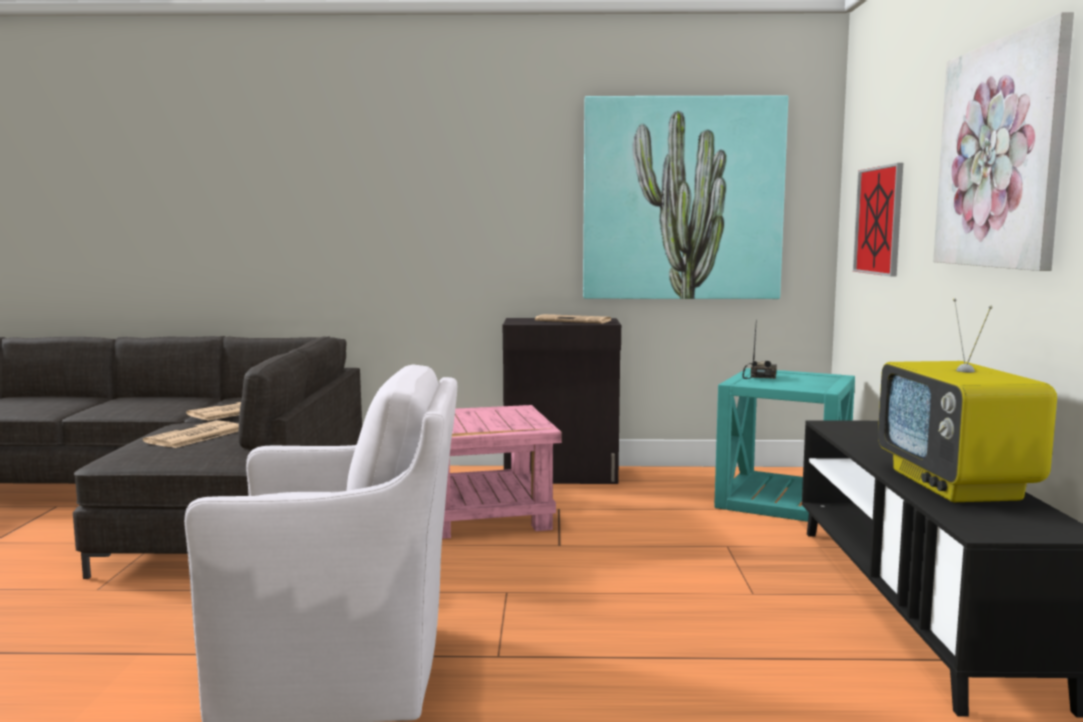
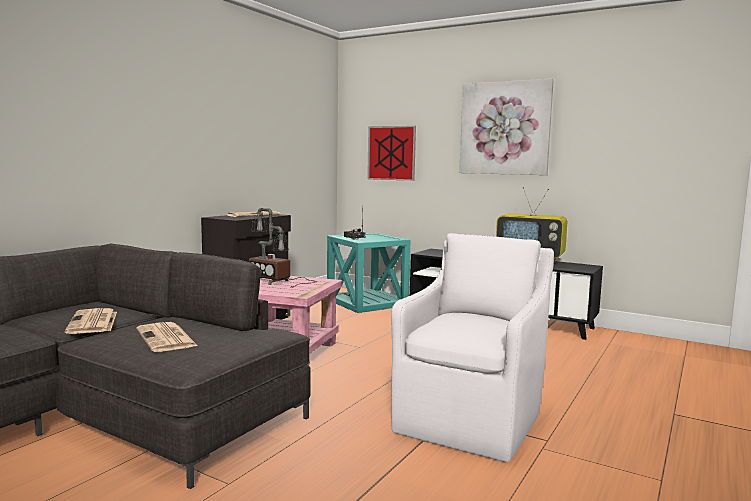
camera: 60 degrees left, 0 degrees up
(494, 415) = (277, 281): none -> table lamp
(682, 199) = (282, 136): picture -> none

